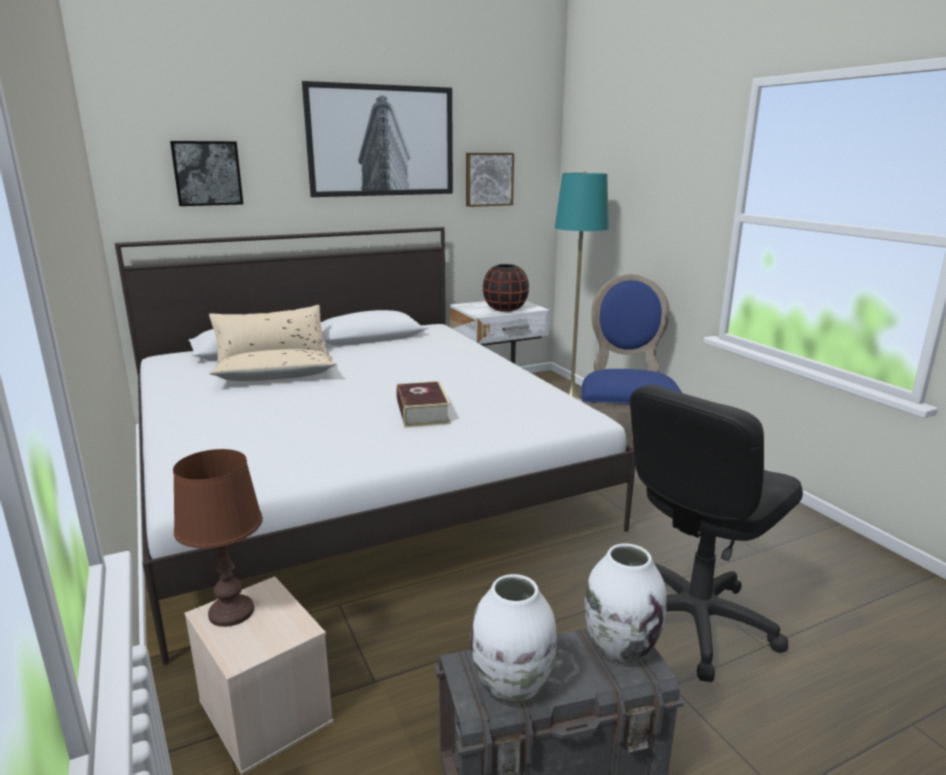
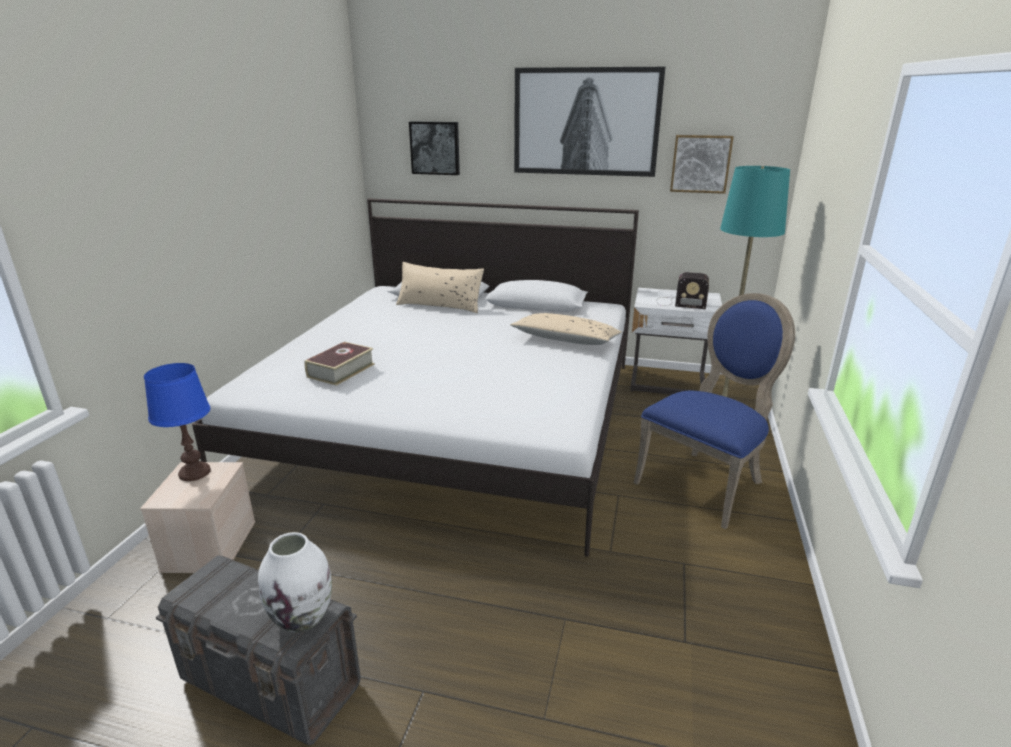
camera: 40 degrees right, 5 degrees up
(231, 612) = (195, 472): brown table lamp -> blue table lamp
(276, 378) = (413, 323): beige pillow -> beige pillow (565, 340)
(422, 413) = (450, 381): book -> book (341, 370)
(505, 309) = (679, 303): black vase -> radio
(513, 686) = (213, 597): white vase -> none
(694, 622) = (519, 659): black office chair -> none

